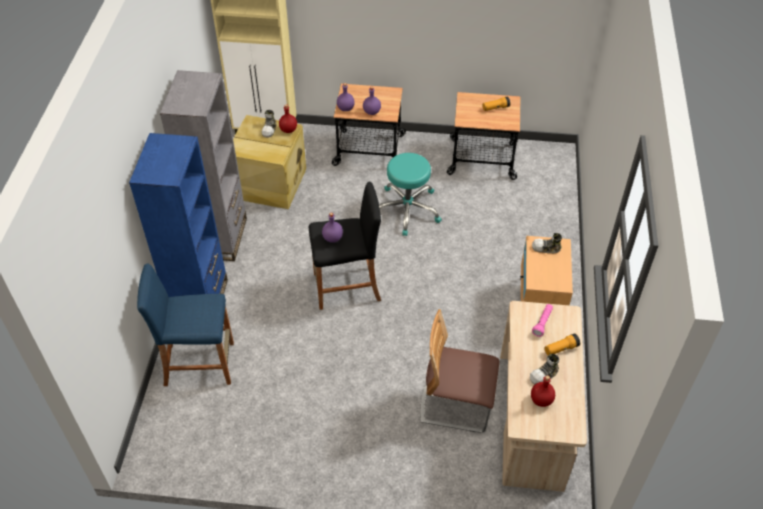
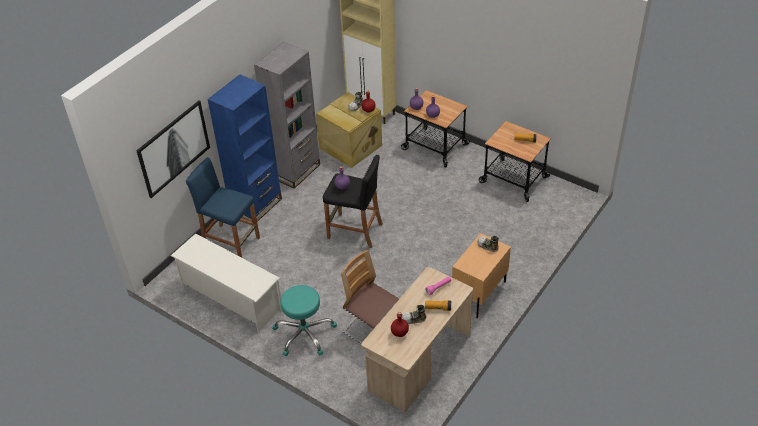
camera: 30 degrees right, 5 degrees down
(109, 269) = (173, 148): none -> picture
(250, 439) = (231, 298): none -> white shoe rack
(407, 210) = (432, 196): turquoise stool -> turquoise stool (304, 333)

